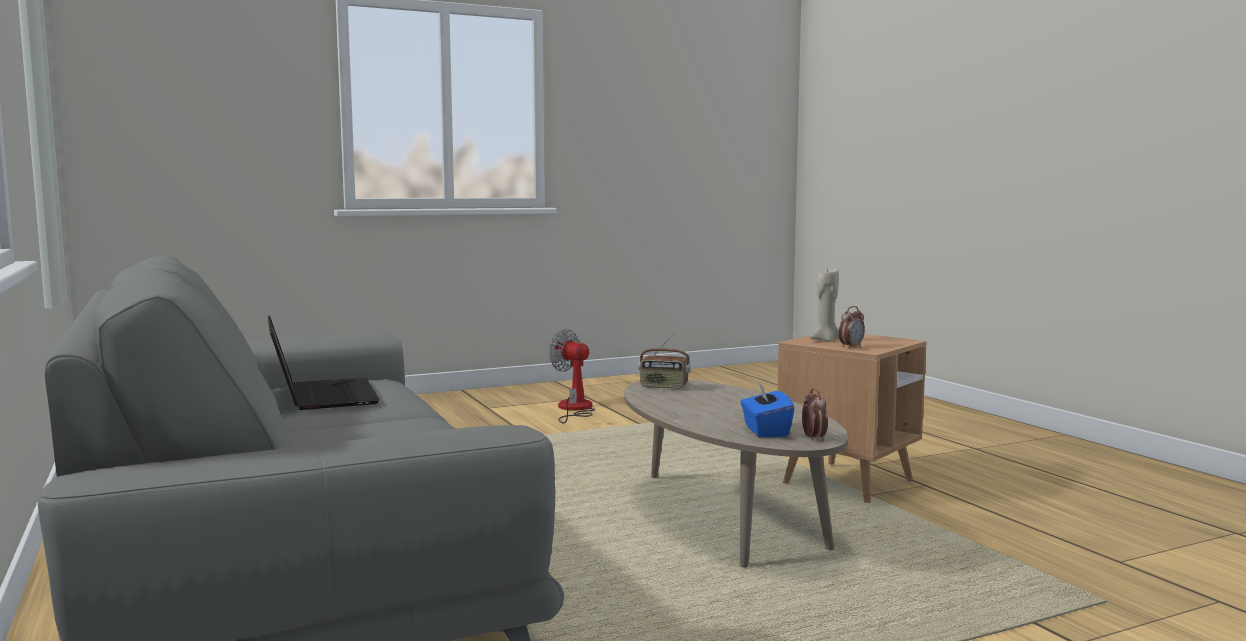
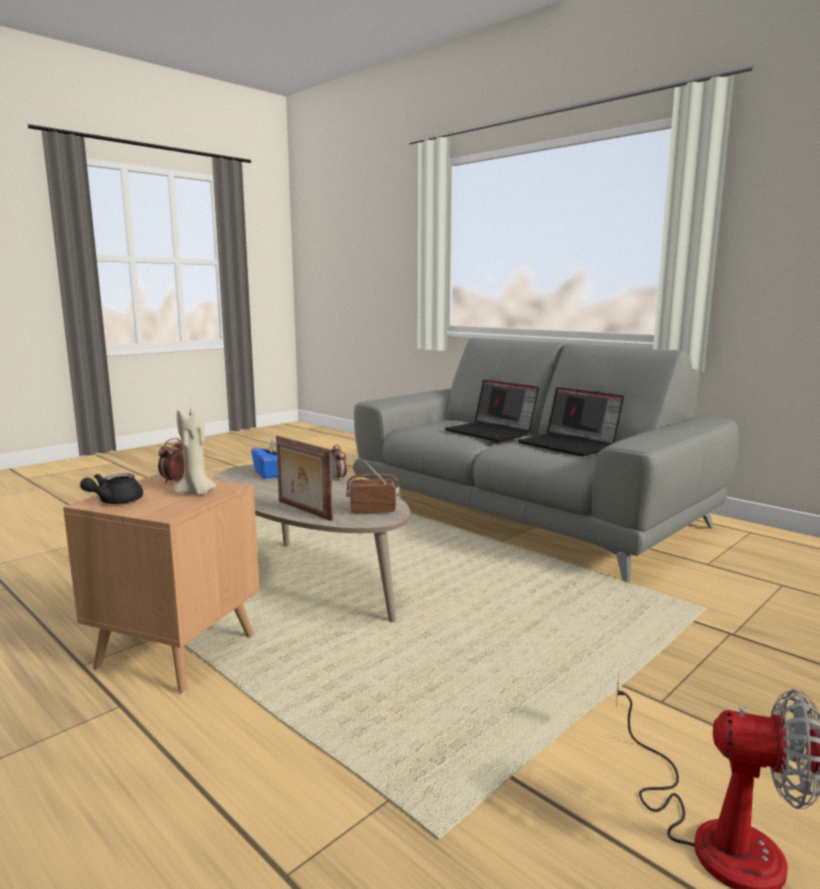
camera: 160 degrees right, 5 degrees up
(354, 427) = (491, 432): none -> laptop
(731, 392) = (303, 510): none -> picture frame
(813, 438) = (238, 471): alarm clock -> alarm clock (338, 478)
(887, 339) = (114, 502): none -> black teapot

